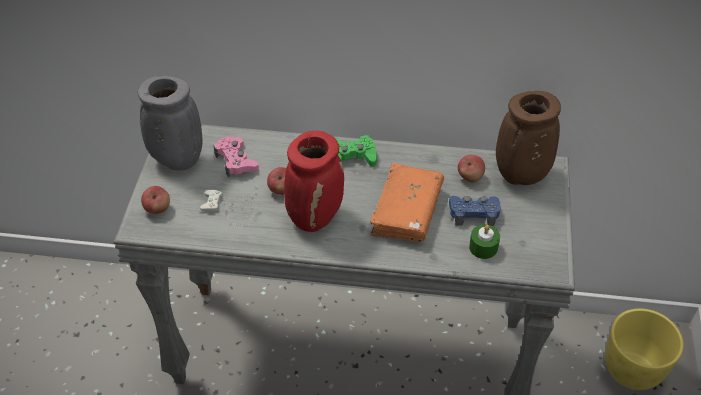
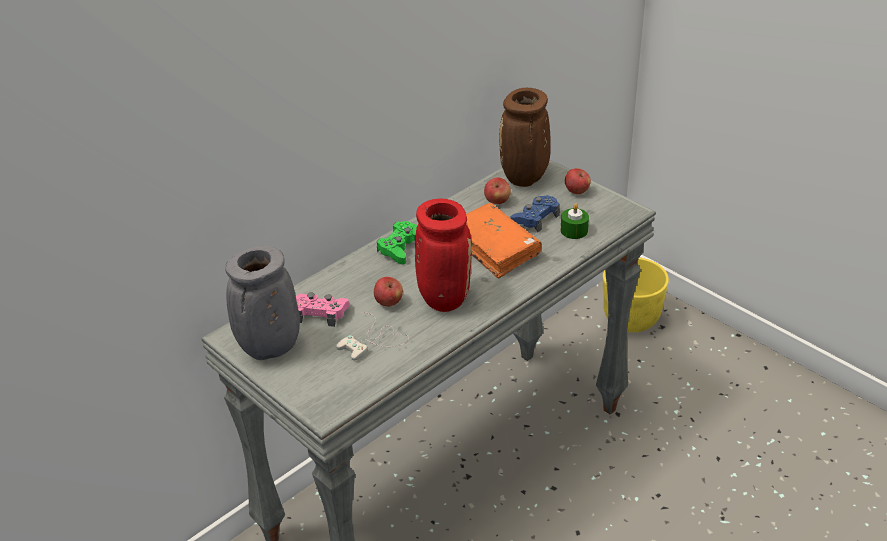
camera: 50 degrees left, 10 degrees down
(157, 209) = (317, 388): apple -> apple (576, 192)

